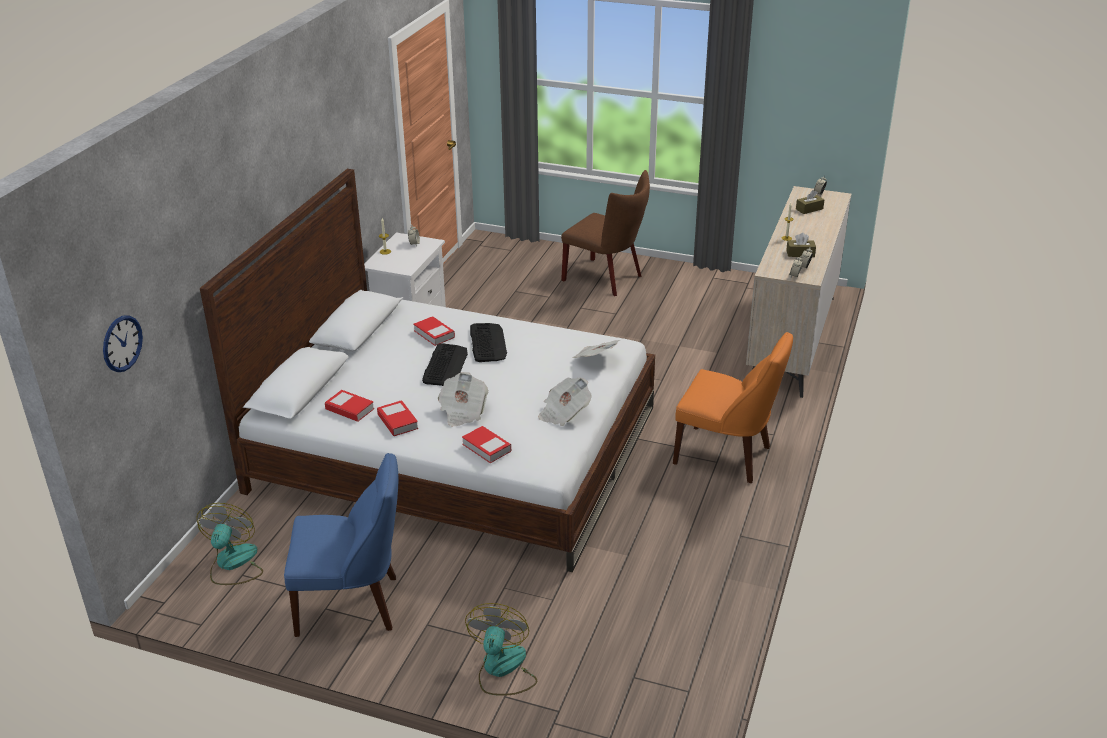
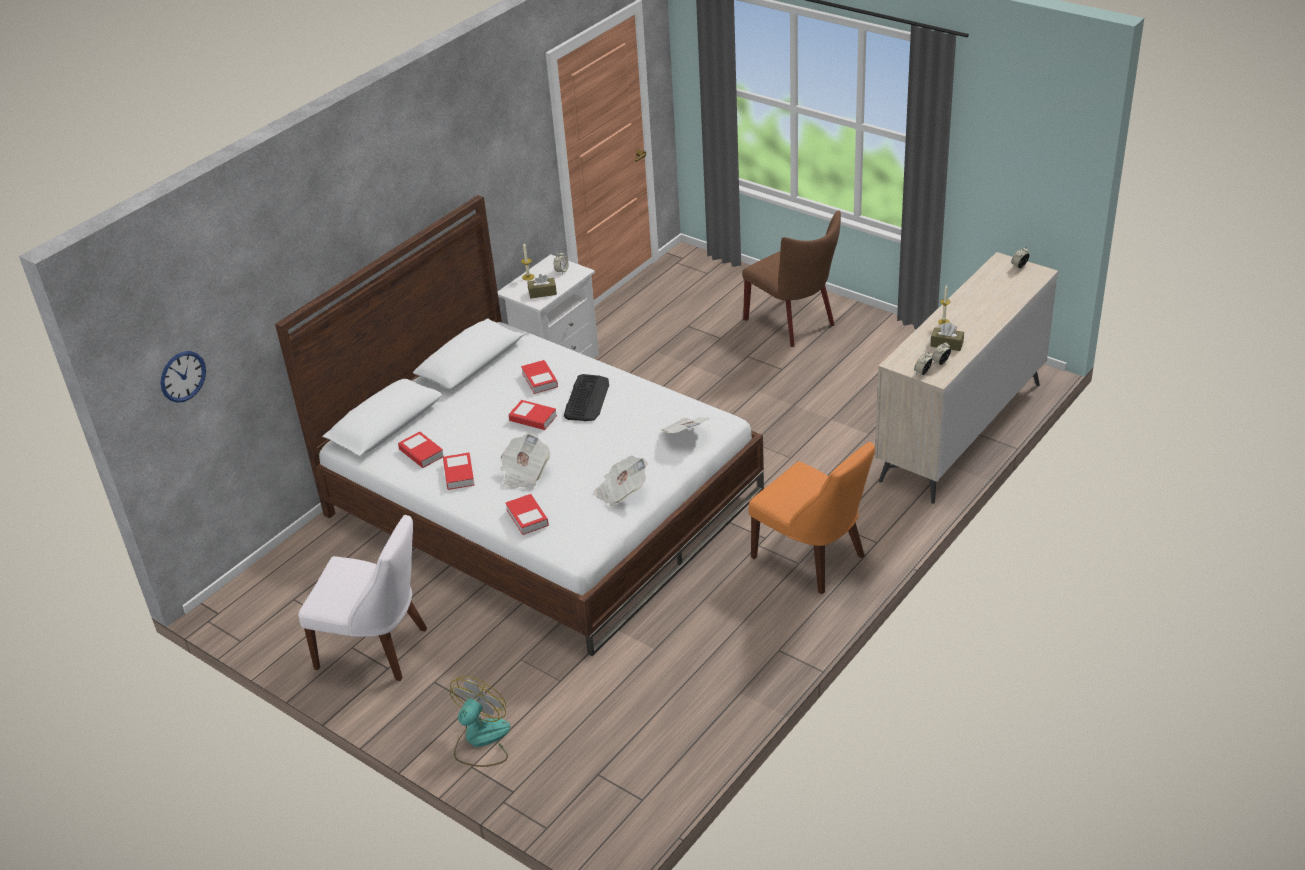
camera: 20 degrees right, 5 degrees up
(233, 564) = (290, 587): fan -> none
(353, 605) = (377, 649): blue chair -> white chair
(445, 365) = (533, 418): keyboard -> book
(809, 209) = (994, 286): brown tissue box -> brown tissue box (542, 293)

